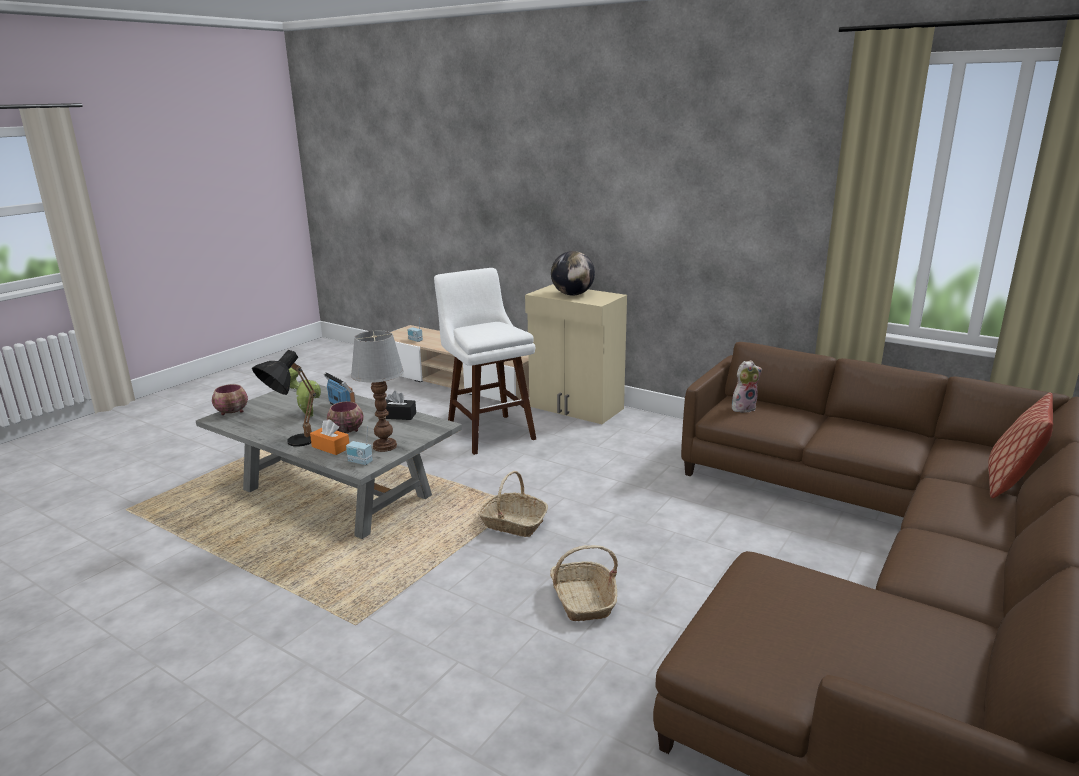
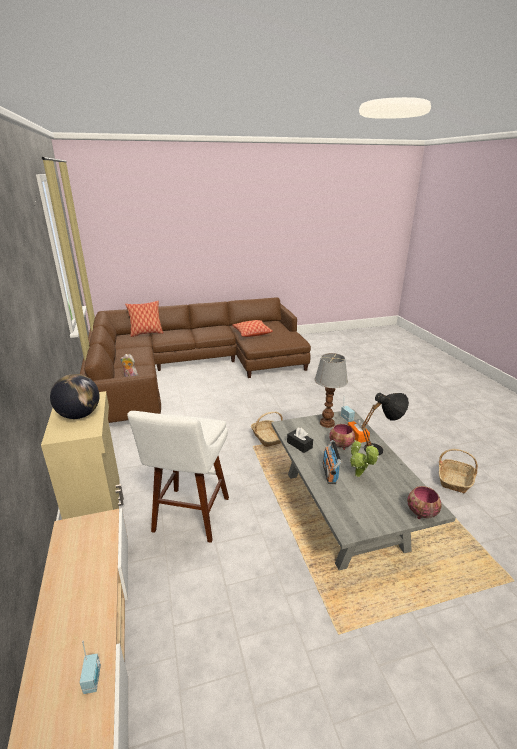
camera: 140 degrees left, 5 degrees up
(583, 600) = (281, 400): basket -> basket (454, 480)
(861, 608) = (252, 333): none -> pillow

